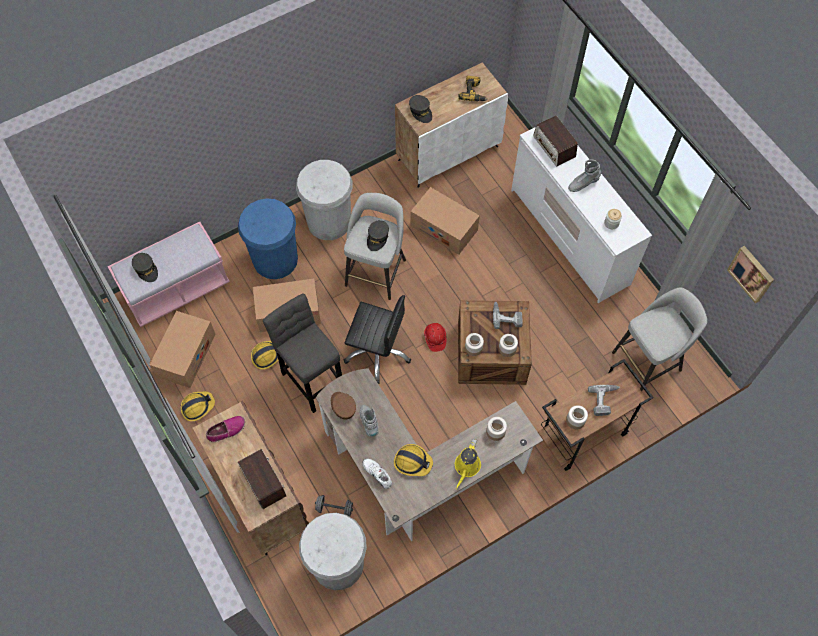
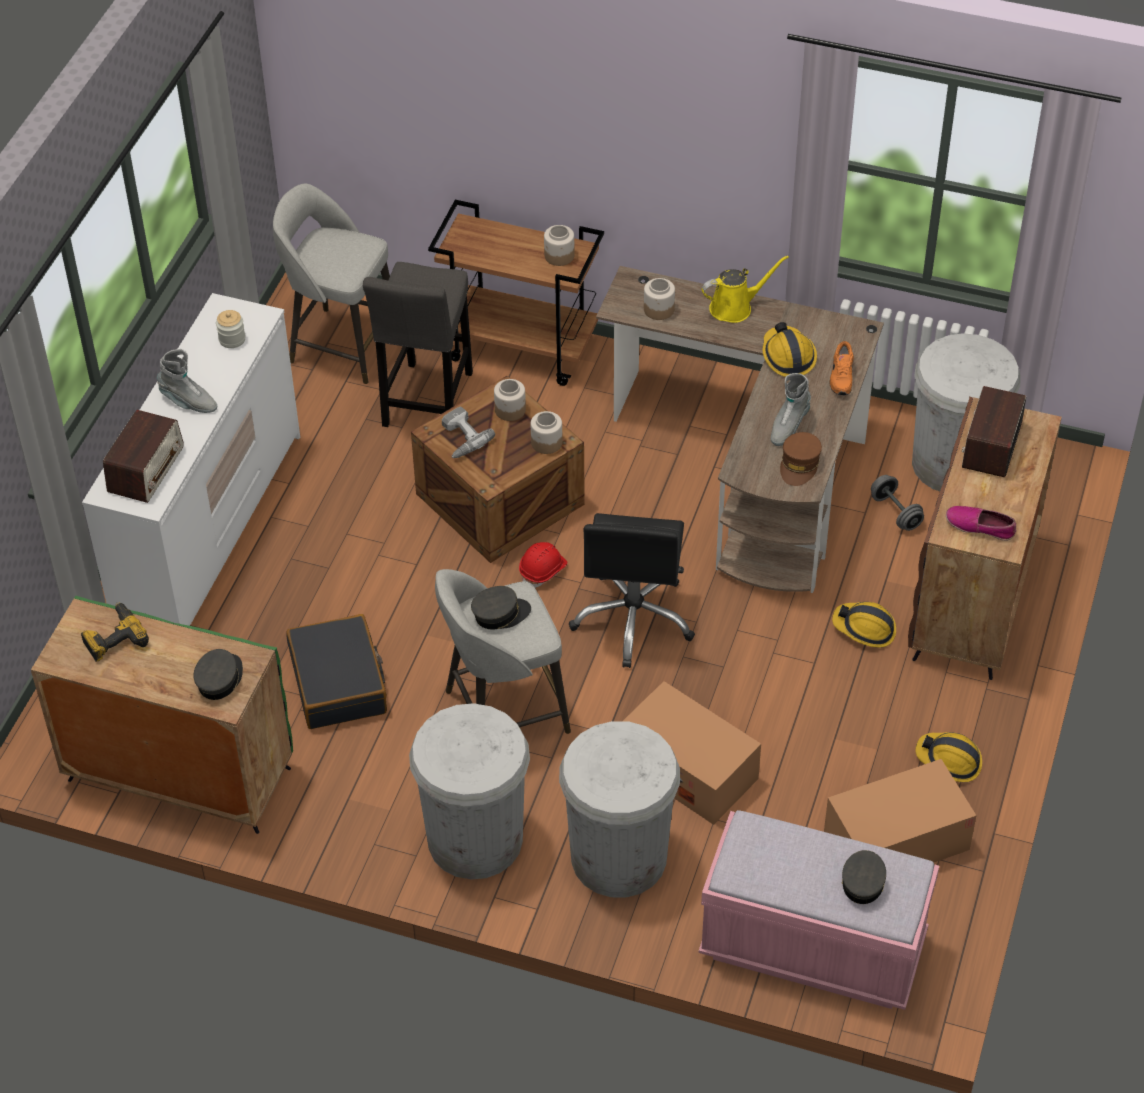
camera: 130 degrees left, 15 degrees down
(267, 355) = (783, 740): hard hat -> hard hat (865, 629)
(275, 259) = (619, 857): blue trash can -> white trash can
(311, 378) = (756, 663): grey stool -> grey stool (427, 404)
(377, 352) = (634, 619): black office chair -> black office chair turned 150 degrees counterclockwise
(377, 473) = (841, 377): white shoe -> orange shoe
(444, 228) = (339, 683): cardboard box -> black suitcase
(448, 153) = (178, 774): white cabinet -> green cabinet
(605, 400) = (502, 246): power drill -> none
(752, 273) = (237, 99): picture -> none

